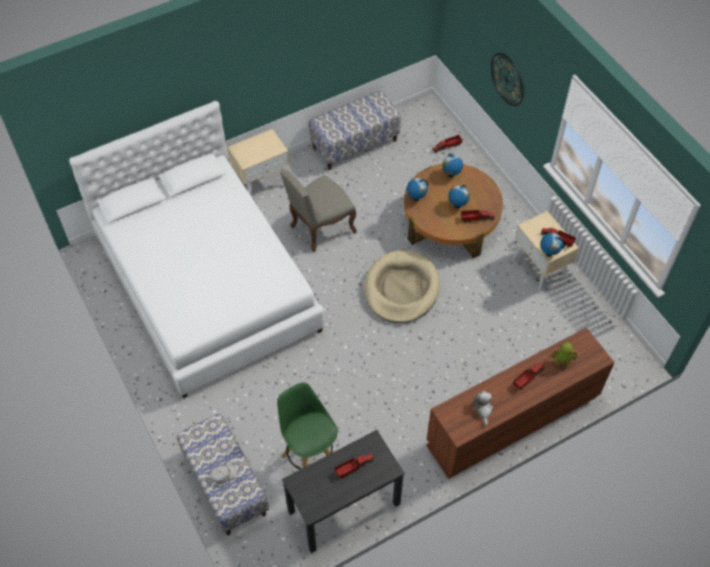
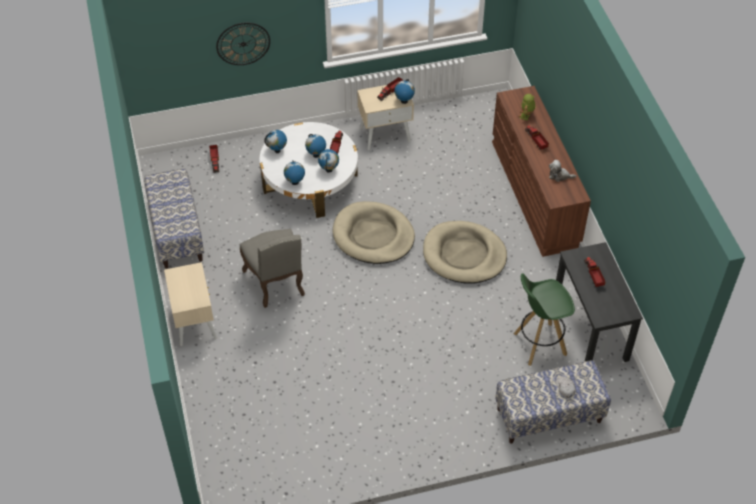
camera: 75 degrees left, 5 degrees down
(207, 283) = (310, 393): white bed -> none
(403, 371) = (464, 255): none -> beige dog bed
(442, 220) = (329, 170): none -> globe
(450, 223) = (310, 182): brown coffee table -> white coffee table

